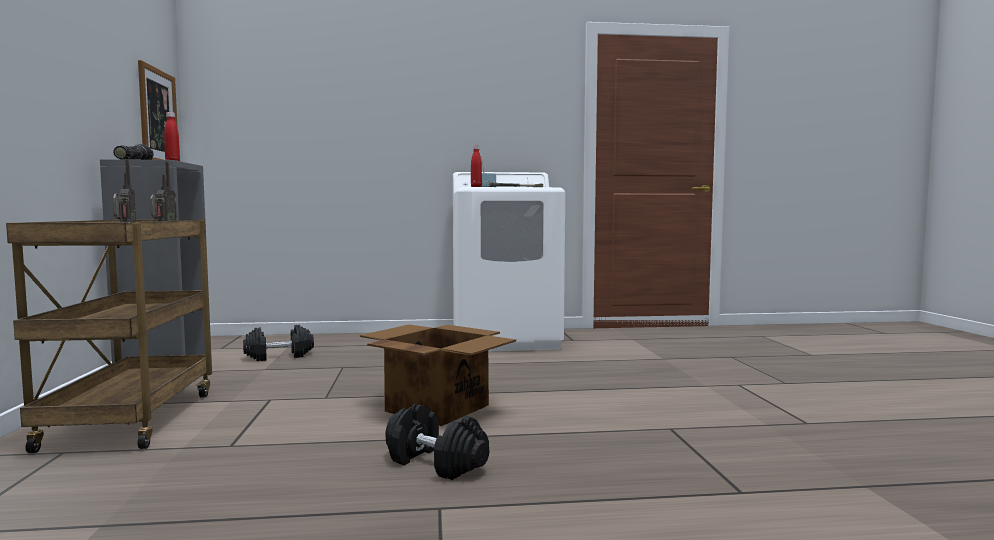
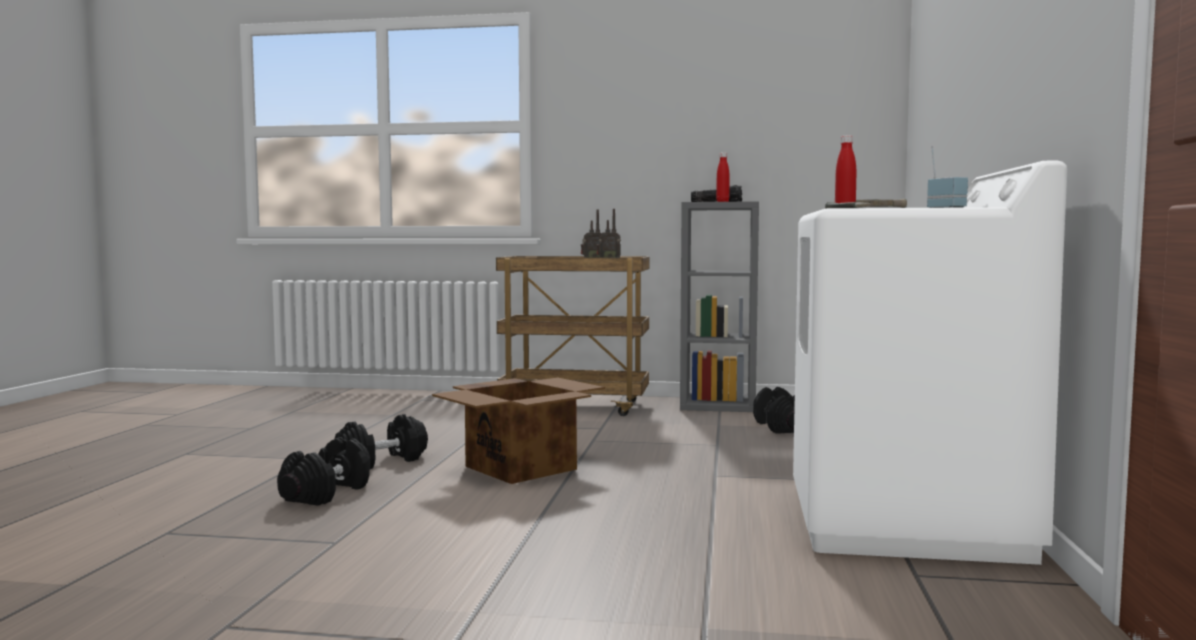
camera: 105 degrees right, 0 degrees up
(158, 117) = (830, 146): picture -> none
(568, 459) = (326, 493): none -> black dumbbell

